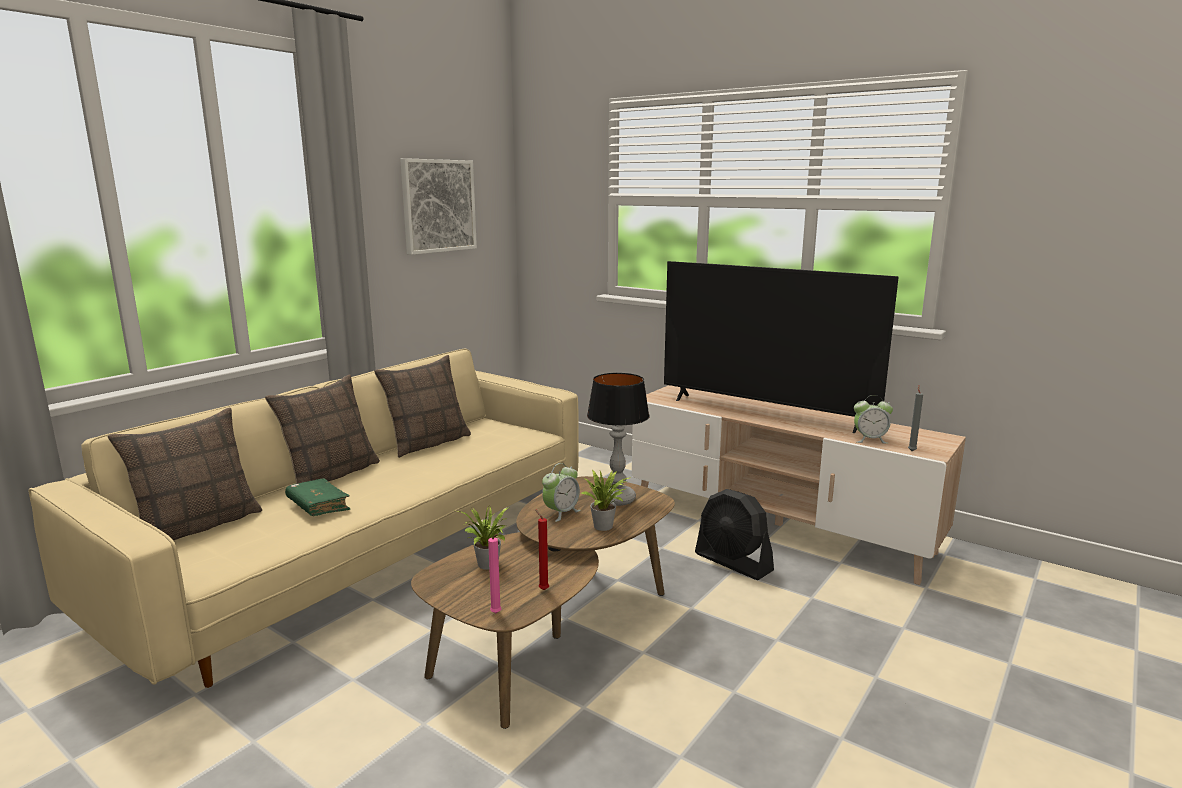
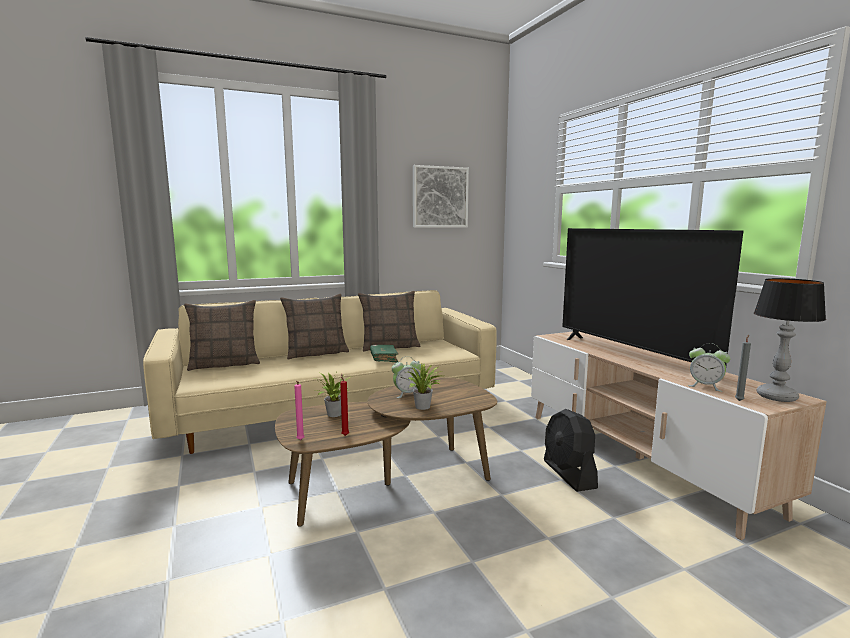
camera: 30 degrees right, 5 degrees down
(318, 506) = (287, 366): green book -> green book (384, 358)
(617, 499) = (456, 394): table lamp -> table lamp (777, 396)

